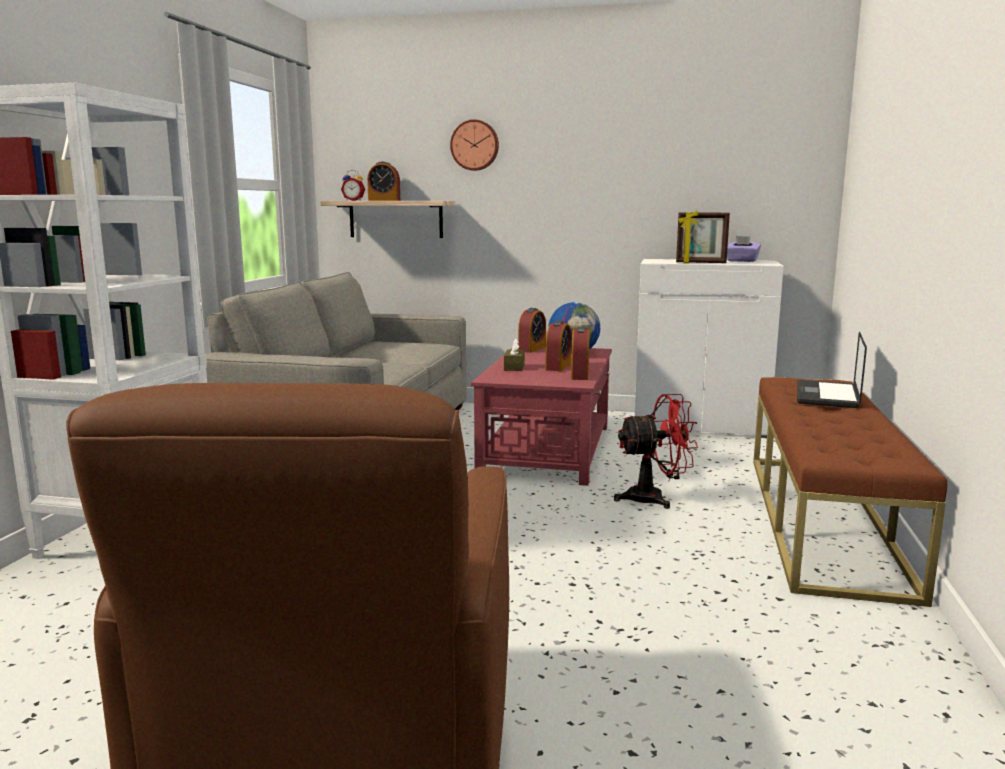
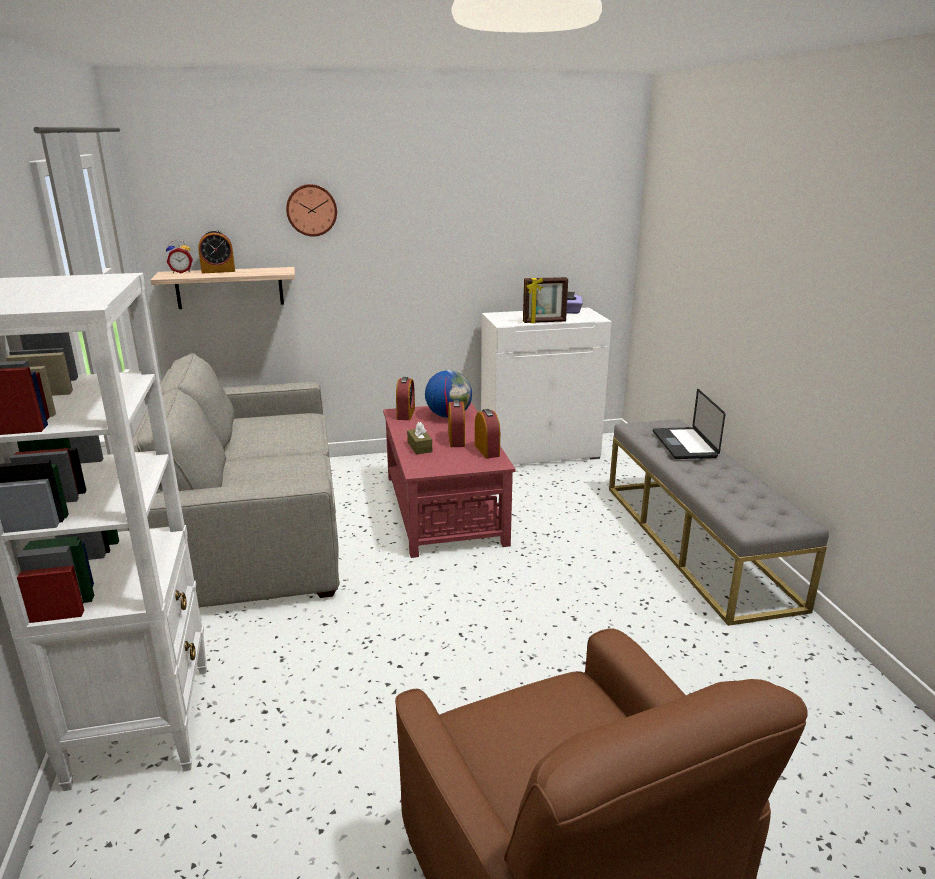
camera: 25 degrees left, 10 degrees up
(654, 498) = (570, 549): red fan -> none
(823, 519) = (696, 542): brown bench -> grey bench

